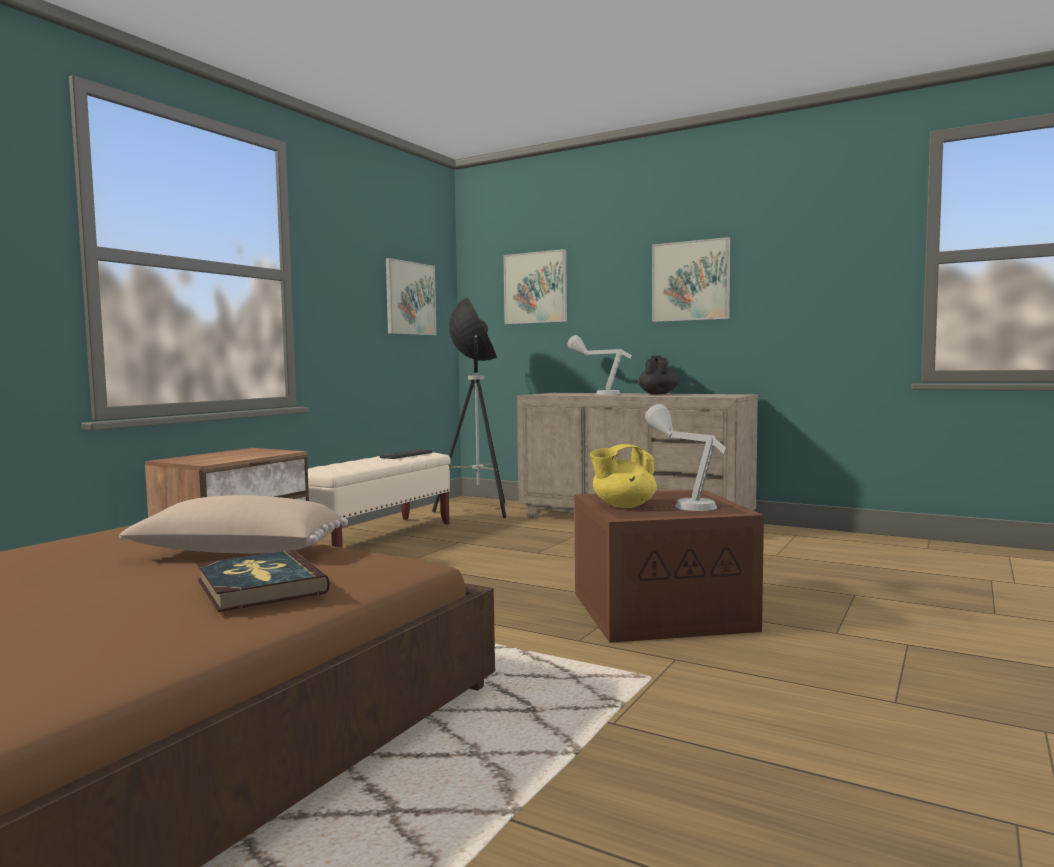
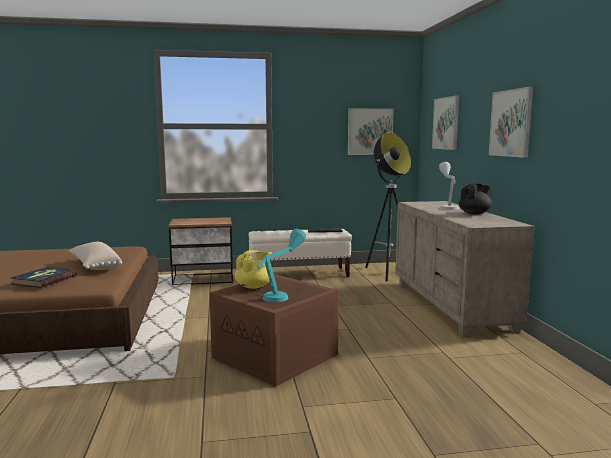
camera: 50 degrees right, 5 degrees up
(623, 506) = (254, 286): yellow teapot -> yellow teapot turned 105 degrees clockwise
(684, 503) = (282, 294): grey table lamp -> turquoise table lamp

